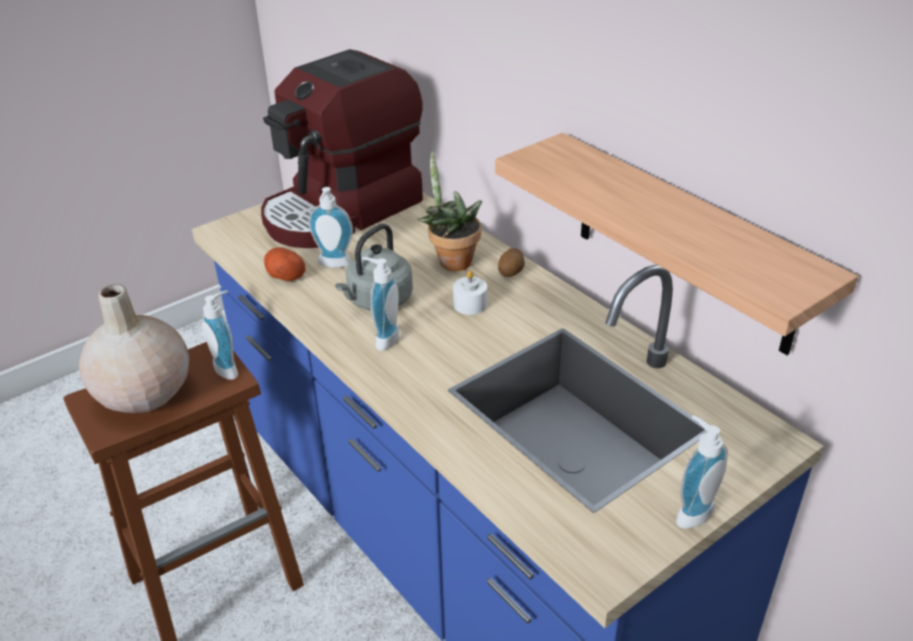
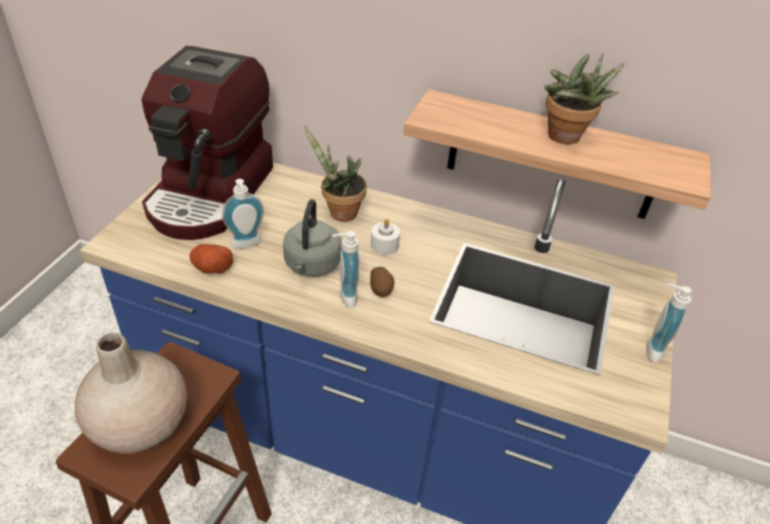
camera: 35 degrees left, 5 degrees up
(229, 368) = (203, 368): soap dispenser -> none
(511, 272) = (391, 209): potato -> potato (381, 289)
(667, 214) = (565, 139): none -> potted plant

